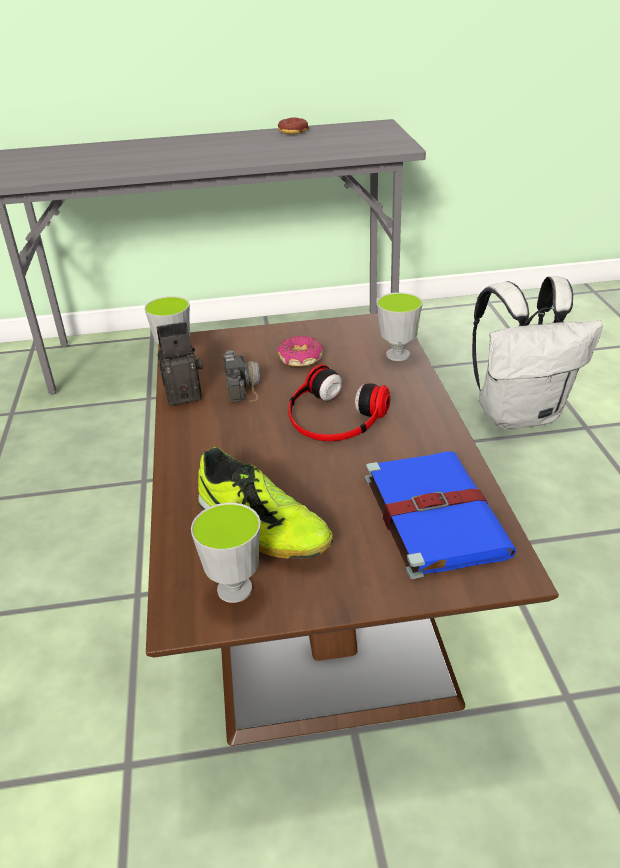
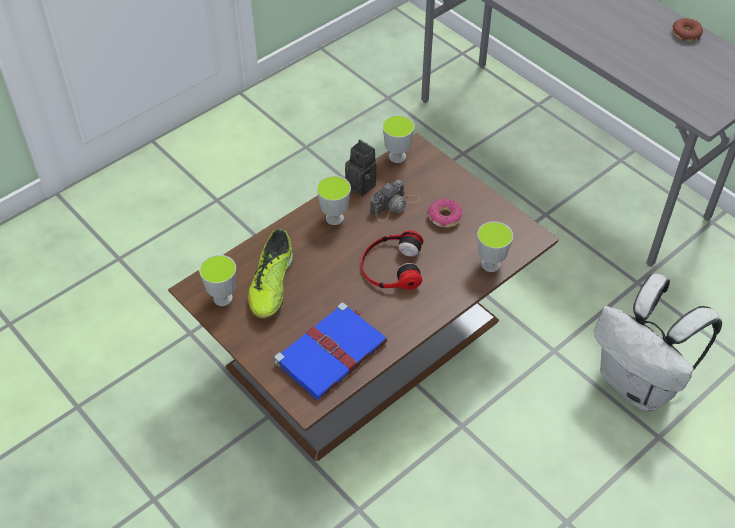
camera: 55 degrees right, 15 degrees up
(209, 431) = (334, 218): none -> cup

